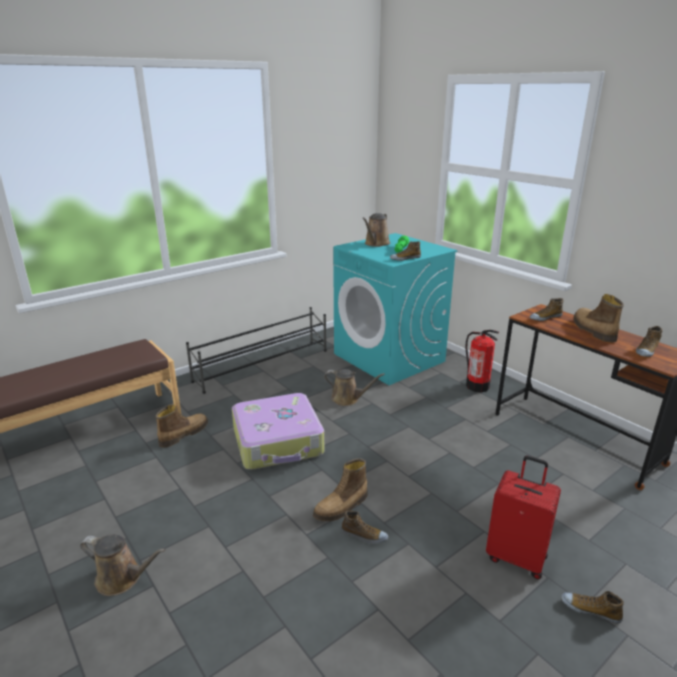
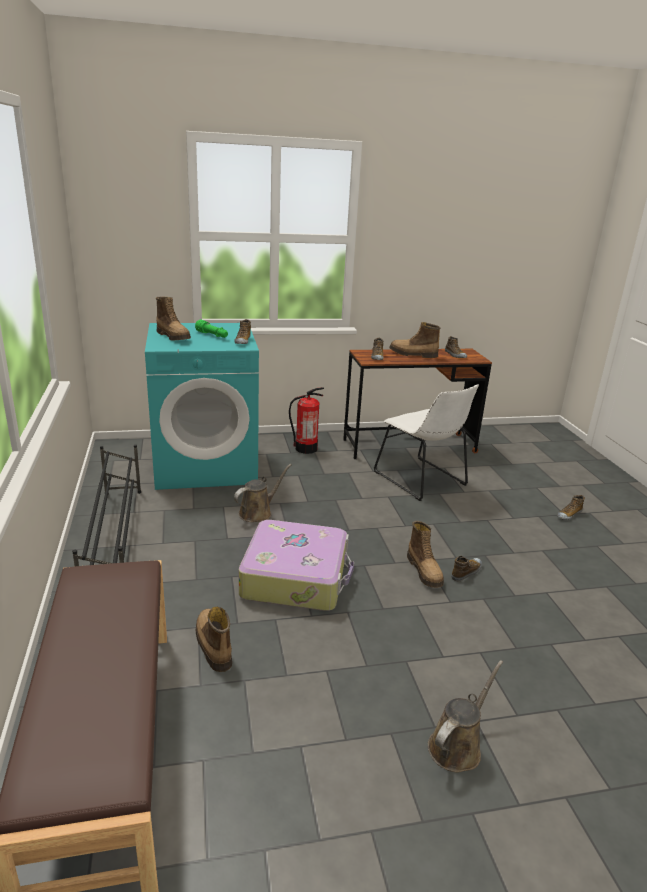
camera: 65 degrees left, 0 degrees up
(376, 244) = (174, 337): brown watering can -> boot
(511, 465) = (422, 480): none -> white chair
(516, 556) = (517, 518): red suitcase -> none

